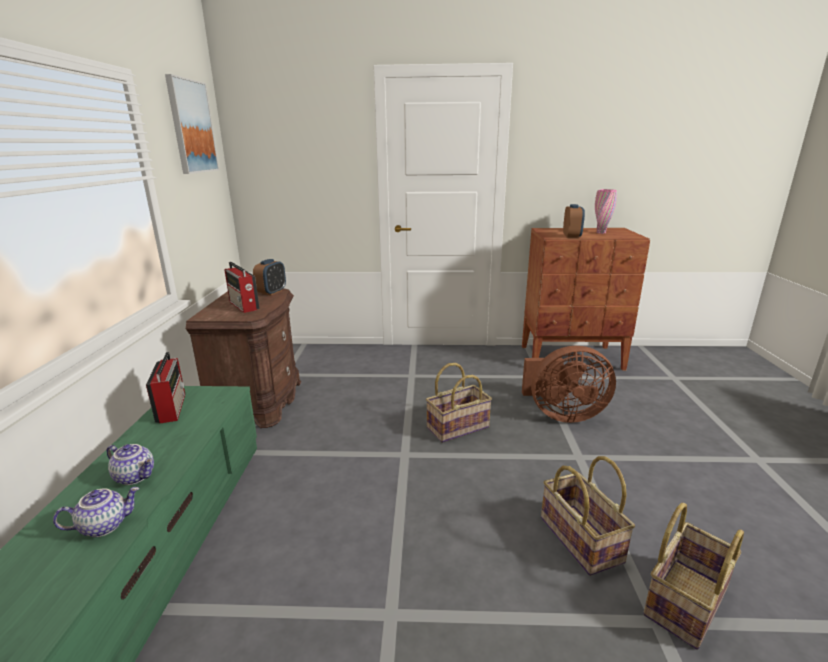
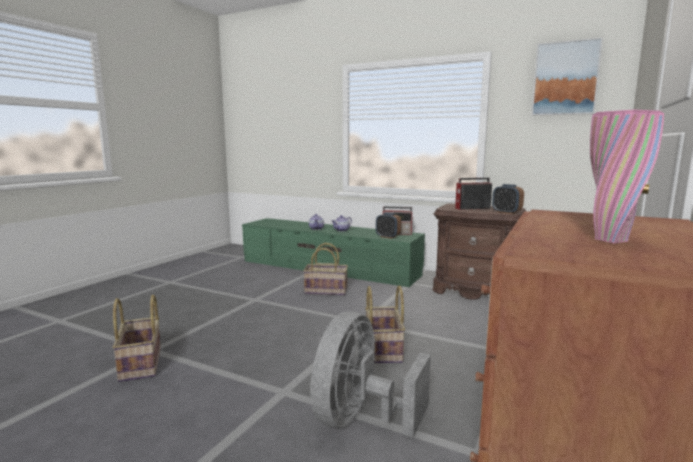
camera: 115 degrees right, 10 degrees down
(562, 414) = (360, 419): brown fan -> grey fan
(571, 236) = (547, 219): alarm clock -> alarm clock (388, 237)
(579, 539) = (219, 352): basket -> basket (326, 290)

